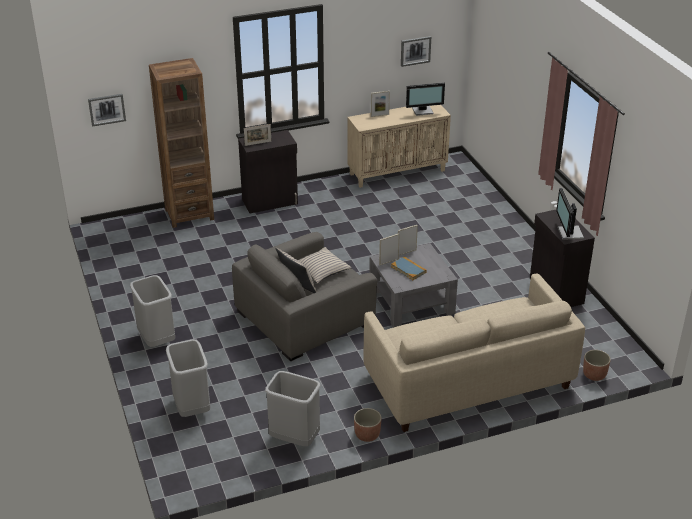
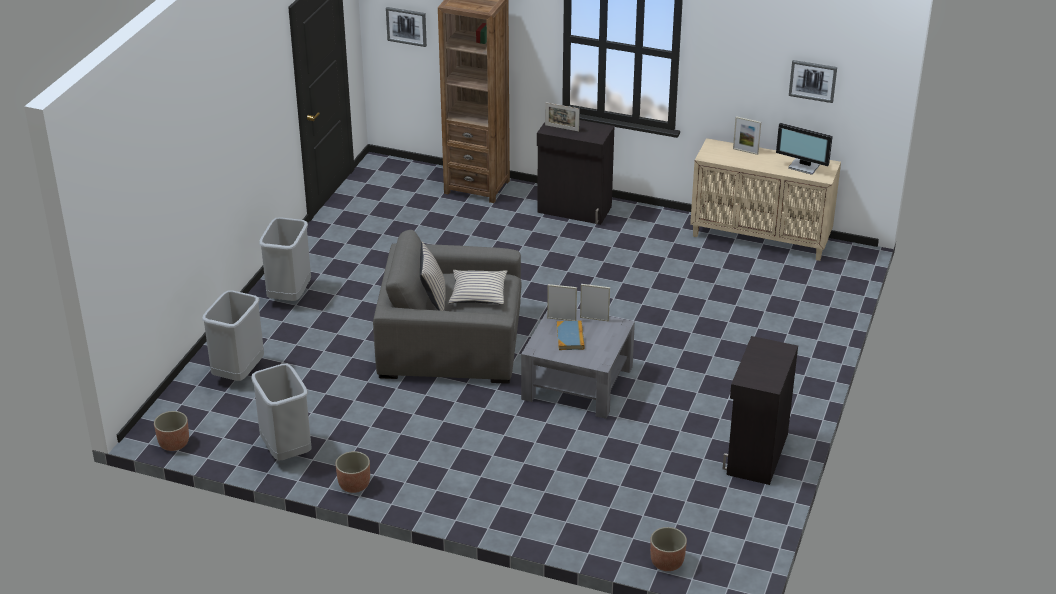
camera: 40 degrees right, 0 degrees up
(211, 479) = (174, 443): none -> planter
(468, 381) = (522, 491): beige sofa -> none
(569, 233) = (756, 375): monitor -> none

